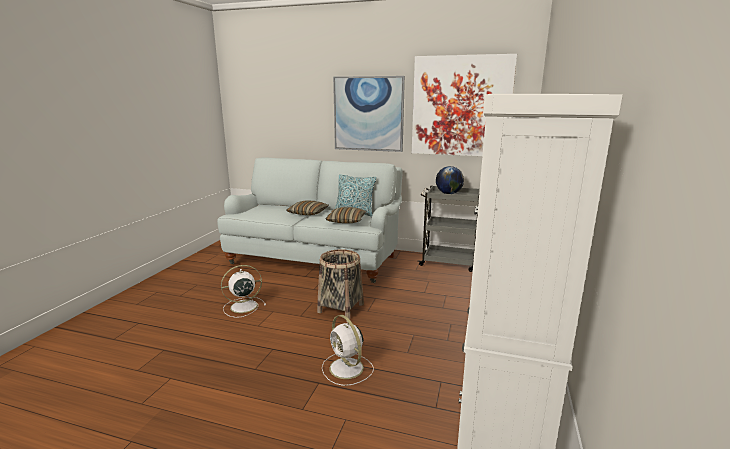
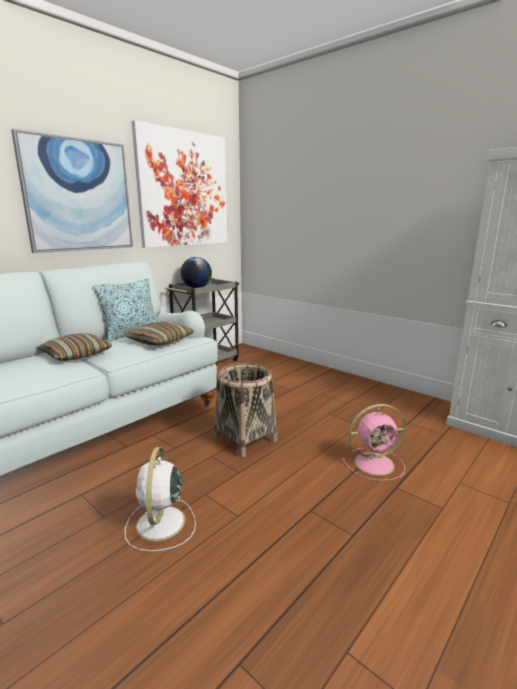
camera: 65 degrees left, 0 degrees up
(347, 369) = (375, 463): white fan -> pink fan

